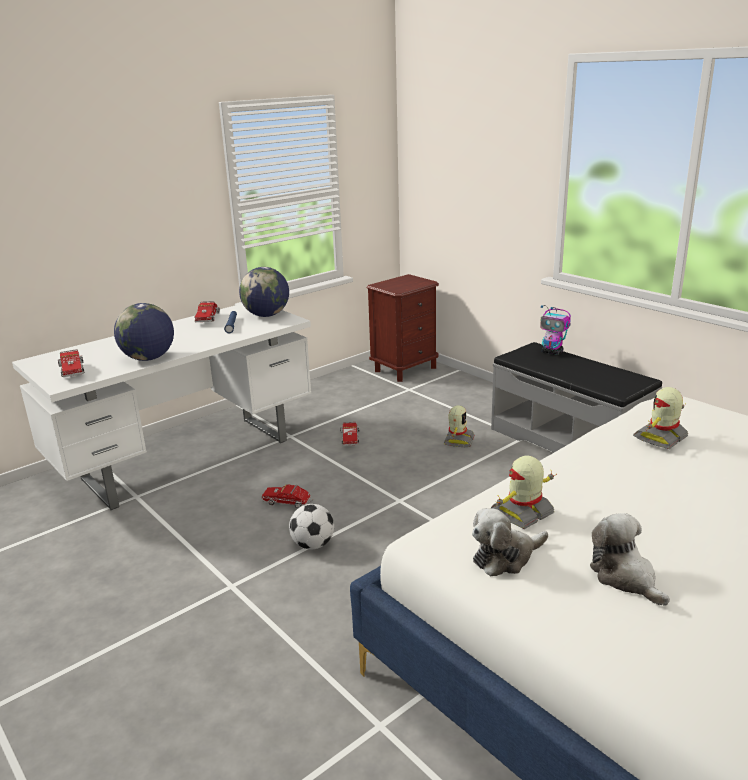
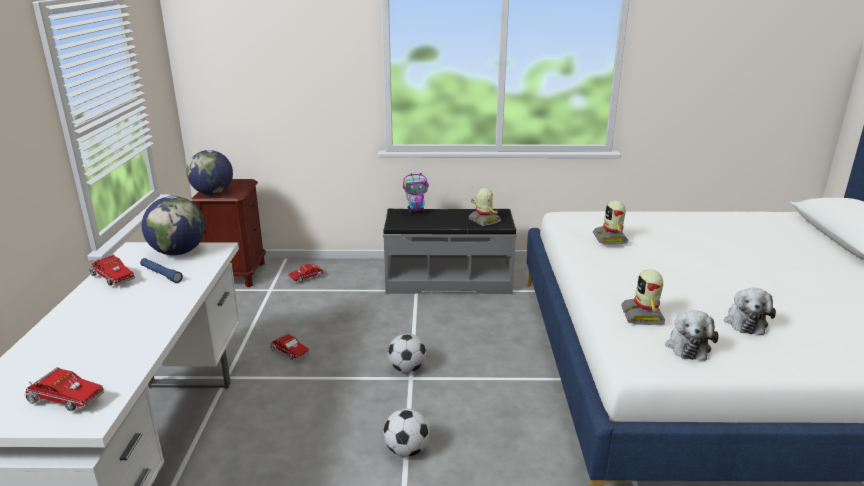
camera: 50 degrees left, 0 degrees up
(149, 358) = (141, 342): globe -> globe (213, 193)
(289, 503) = (329, 432): toy truck -> toy truck (308, 278)
(408, 493) = (407, 369): none -> football
(458, 440) = (376, 312): toy robot -> toy robot (484, 220)
(625, 577) = (745, 322): plush toy -> plush toy turned 90 degrees counterclockwise

